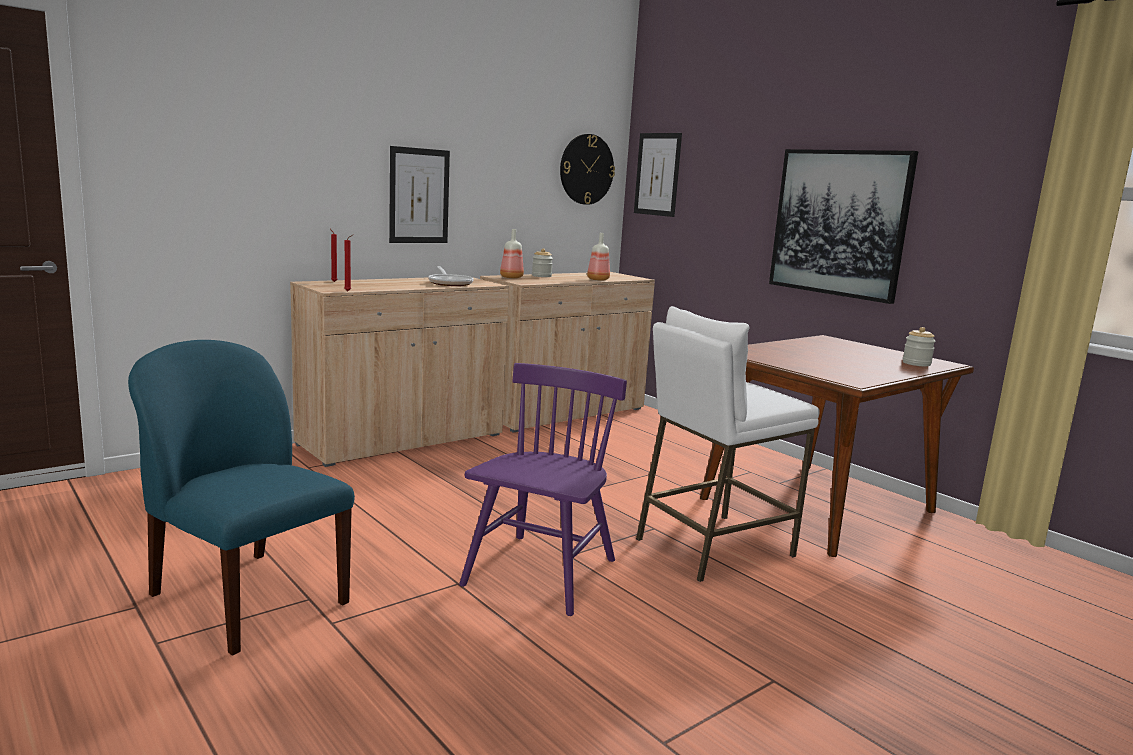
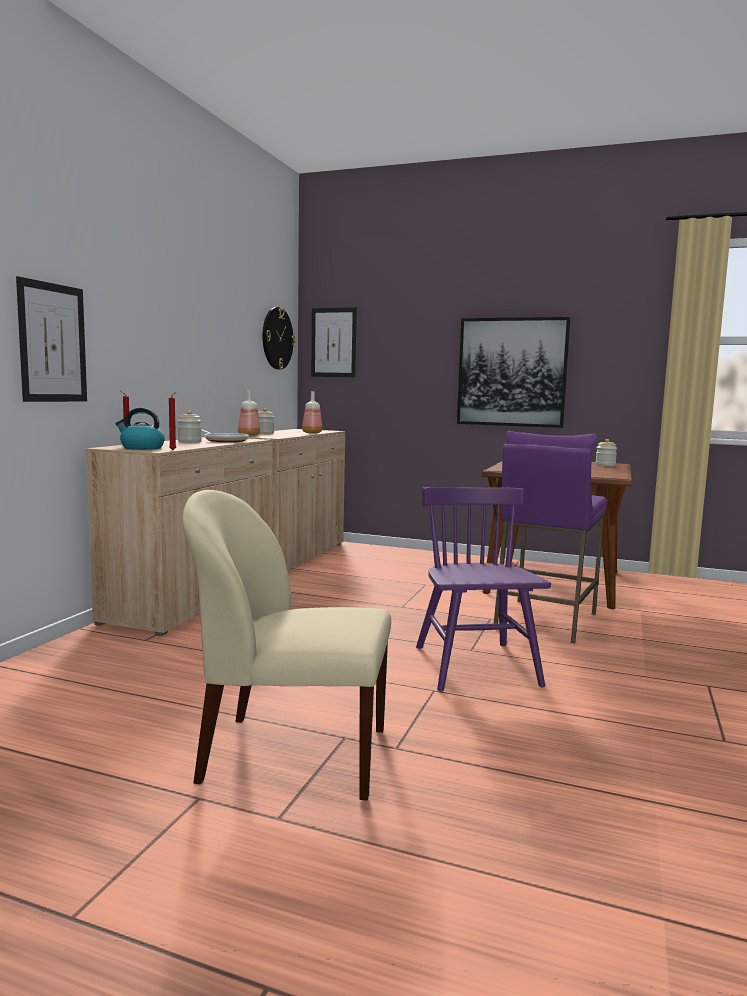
camera: 30 degrees left, 5 degrees down
(246, 598) = (291, 755): blue chair -> beige chair
(333, 286) = (141, 448): none -> kettle
(411, 281) = (189, 442): none -> jar
(419, 196) = (176, 359): picture -> picture (53, 343)
(713, 547) = (545, 621): white stool -> purple stool

